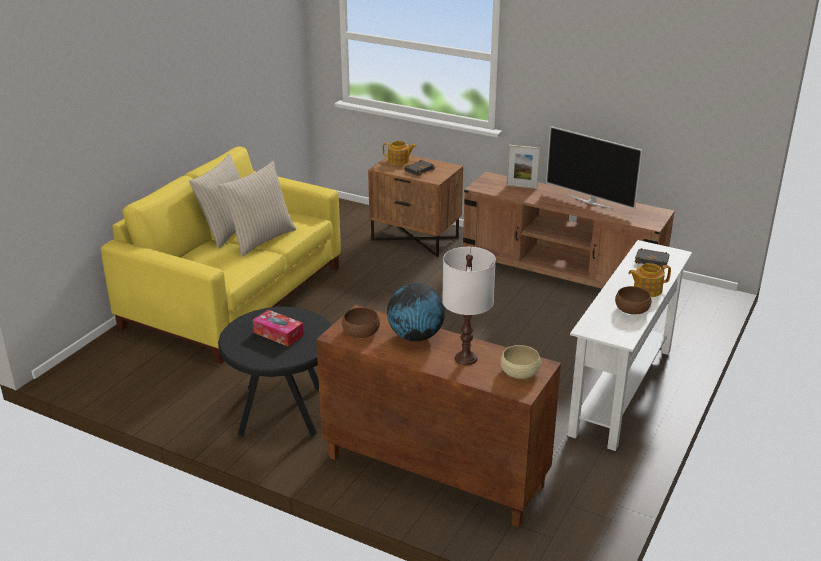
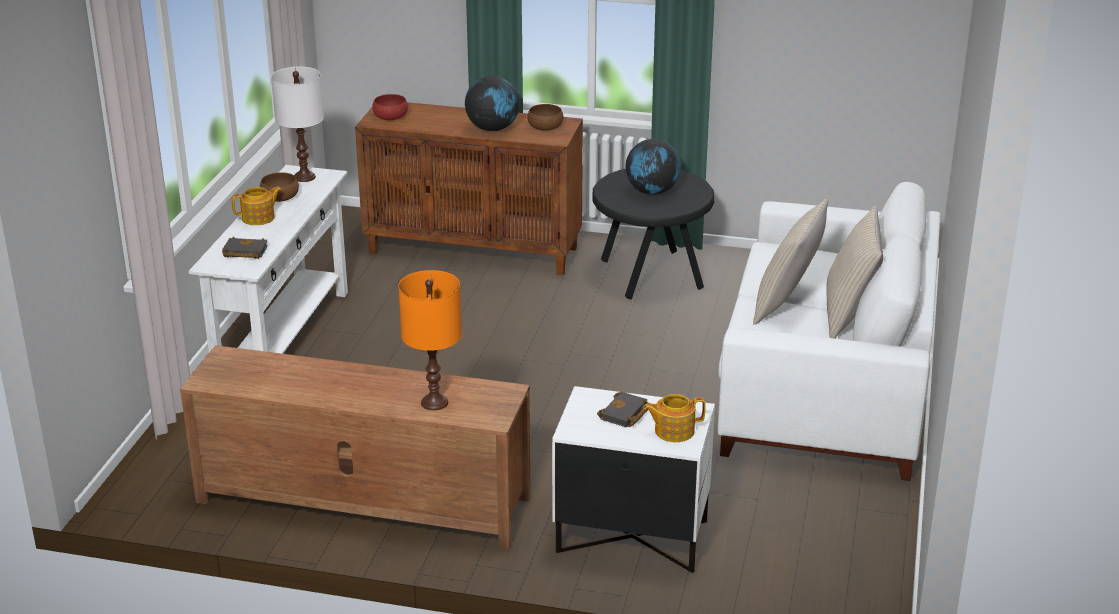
camera: 165 degrees right, 0 degrees up
(235, 296) = (825, 387): yellow sofa -> white sofa
(278, 334) = (652, 192): tissue box -> globe
(415, 238) = (631, 537): brown nightstand -> white nightstand
(465, 358) = (441, 119): white table lamp -> white table lamp (304, 177)
(519, 371) = (390, 116): beige bowl -> red bowl
(521, 186) = (434, 403): picture frame -> orange table lamp
(590, 201) = (315, 386): television -> none

